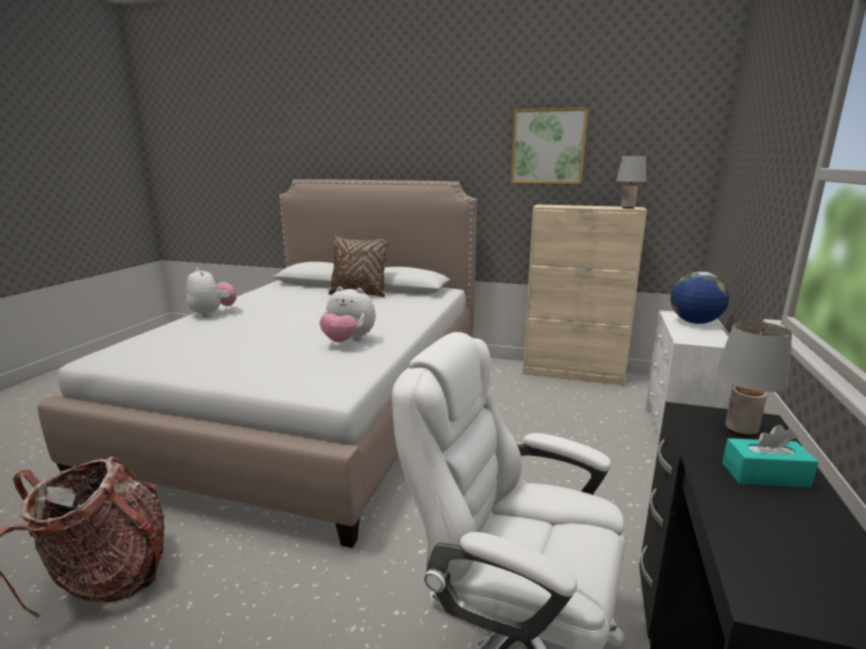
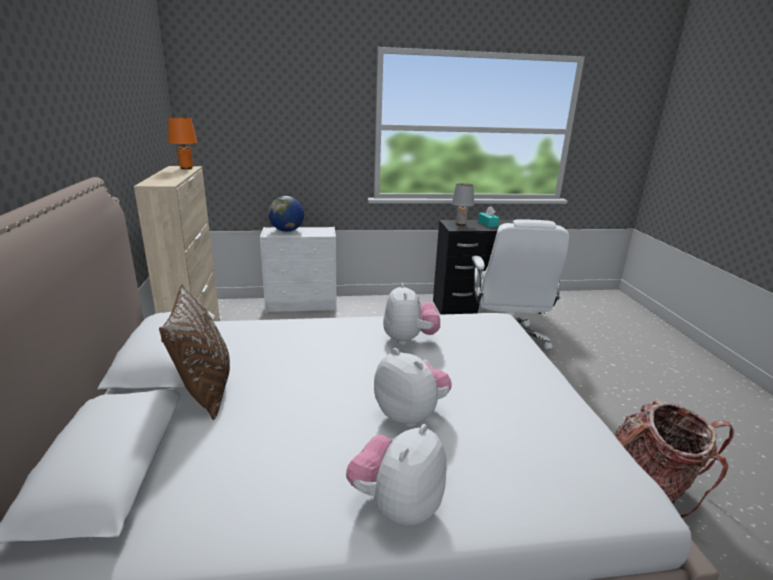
camera: 115 degrees left, 5 degrees up
(260, 324) = (410, 414): none -> plush toy
(548, 146) = (118, 112): picture -> none
(627, 208) = (186, 168): grey table lamp -> orange table lamp

